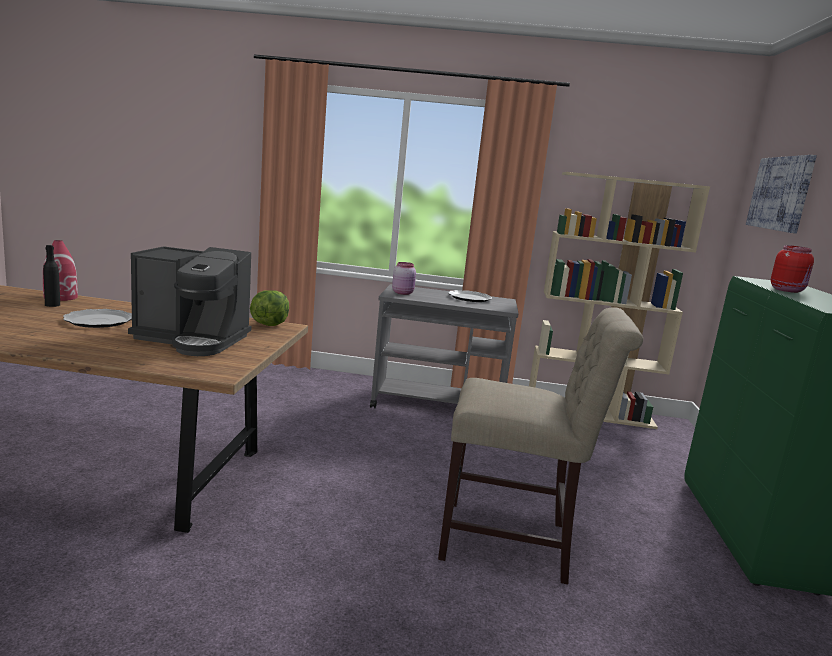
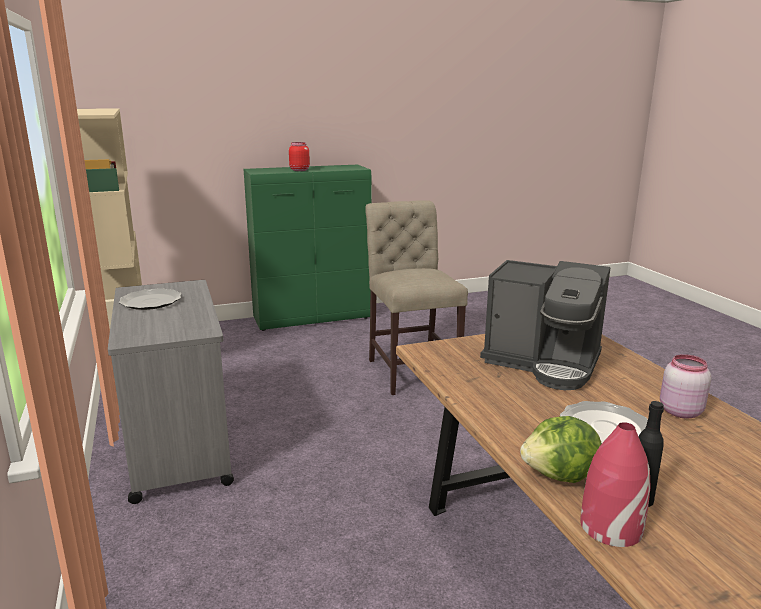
camera: 115 degrees left, 5 degrees up
(193, 340) = (543, 363): coffee machine -> coffee machine turned 135 degrees clockwise
(269, 324) = (432, 358): lettuce -> lettuce (560, 476)
(403, 293) = (177, 329): pink jar -> pink jar (679, 411)
(780, 193) = (166, 107): picture -> none

